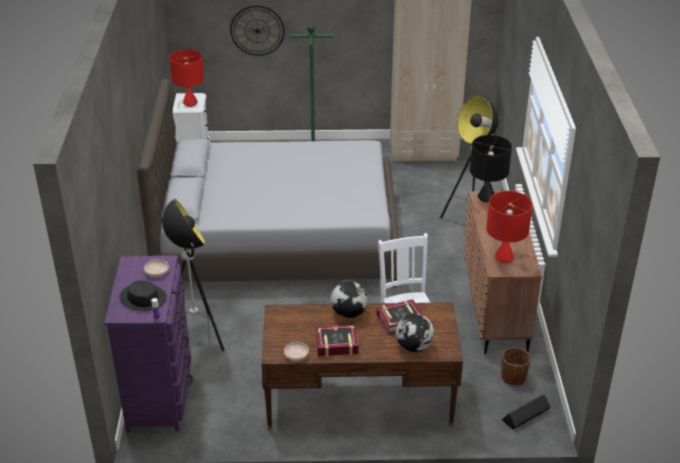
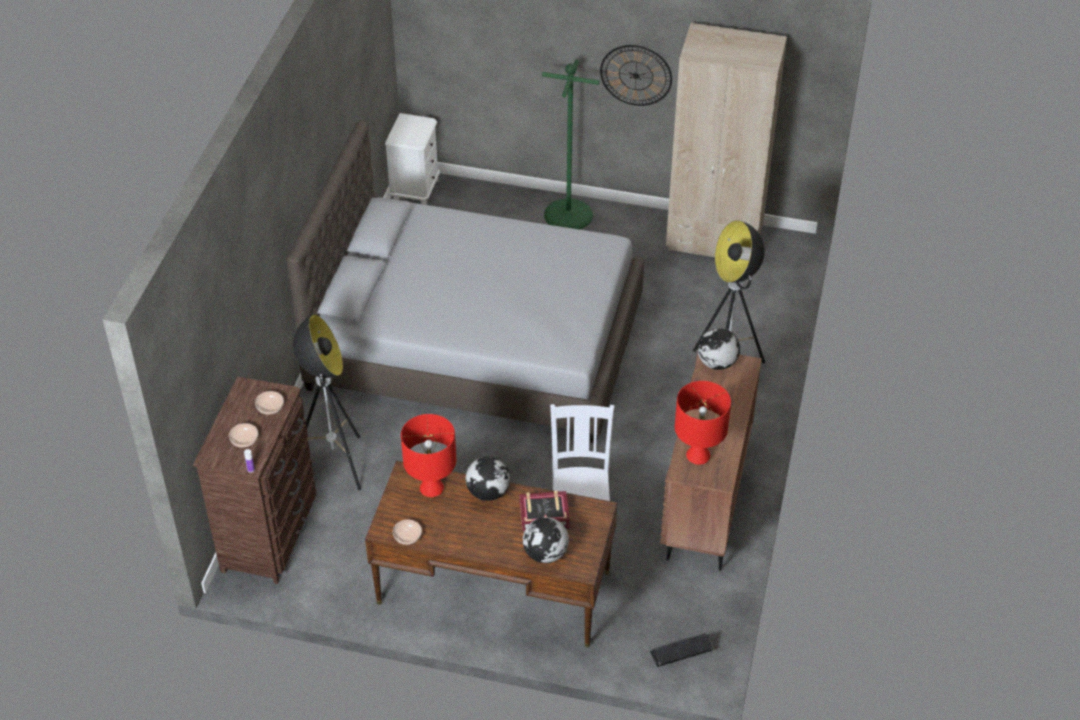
camera: 15 degrees right, 10 degrees up
(143, 298) = (244, 439): black hat -> bowl
(160, 396) = (270, 535): purple dresser -> brown dresser
(190, 103) = (411, 134): red table lamp -> red table lamp (431, 489)
(257, 30) = (507, 54): wall clock -> wall clock (636, 75)
(336, 344) = (458, 532): book -> none
(486, 198) = (716, 363): black table lamp -> globe
(513, 377) = (688, 598): brown planter -> none

